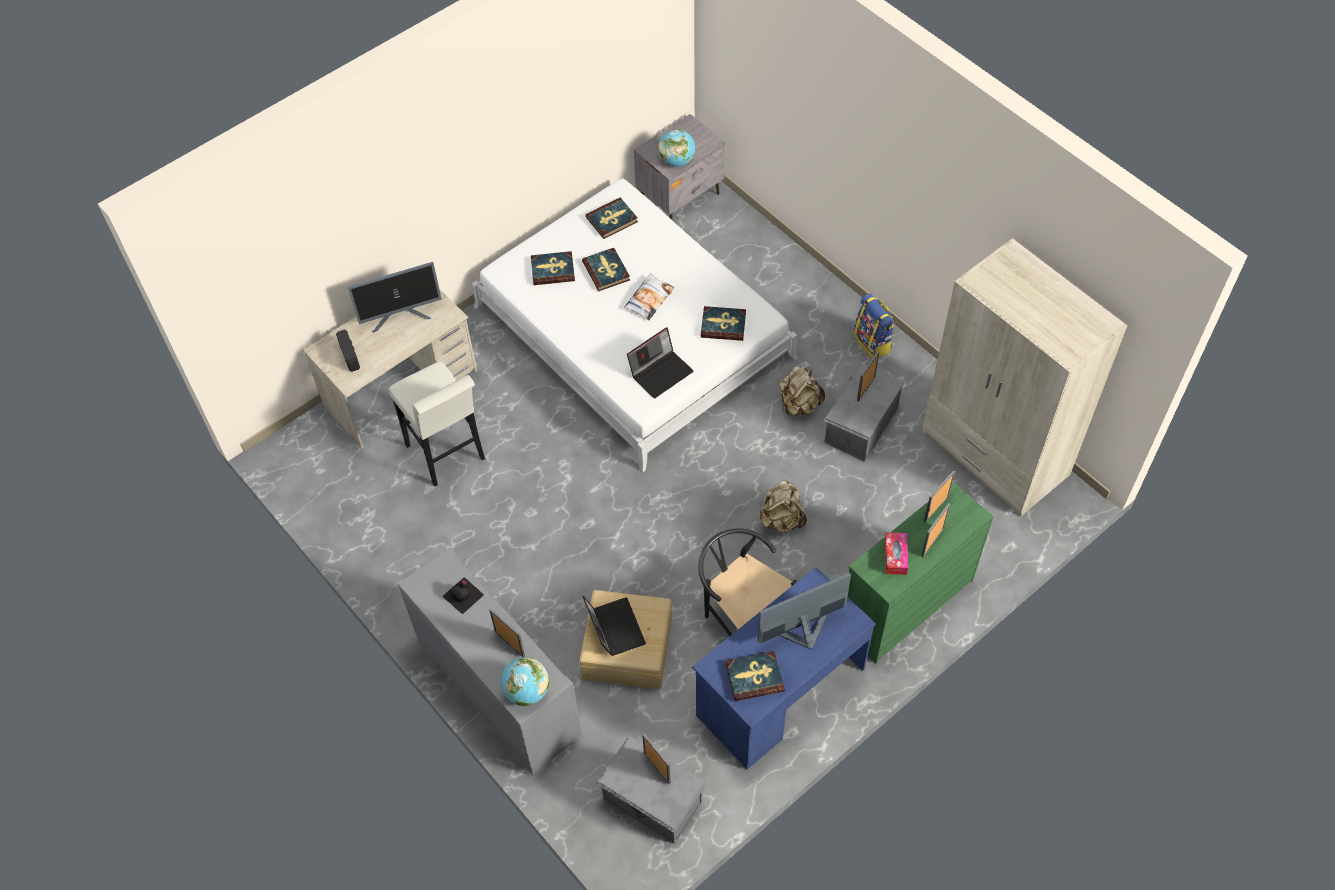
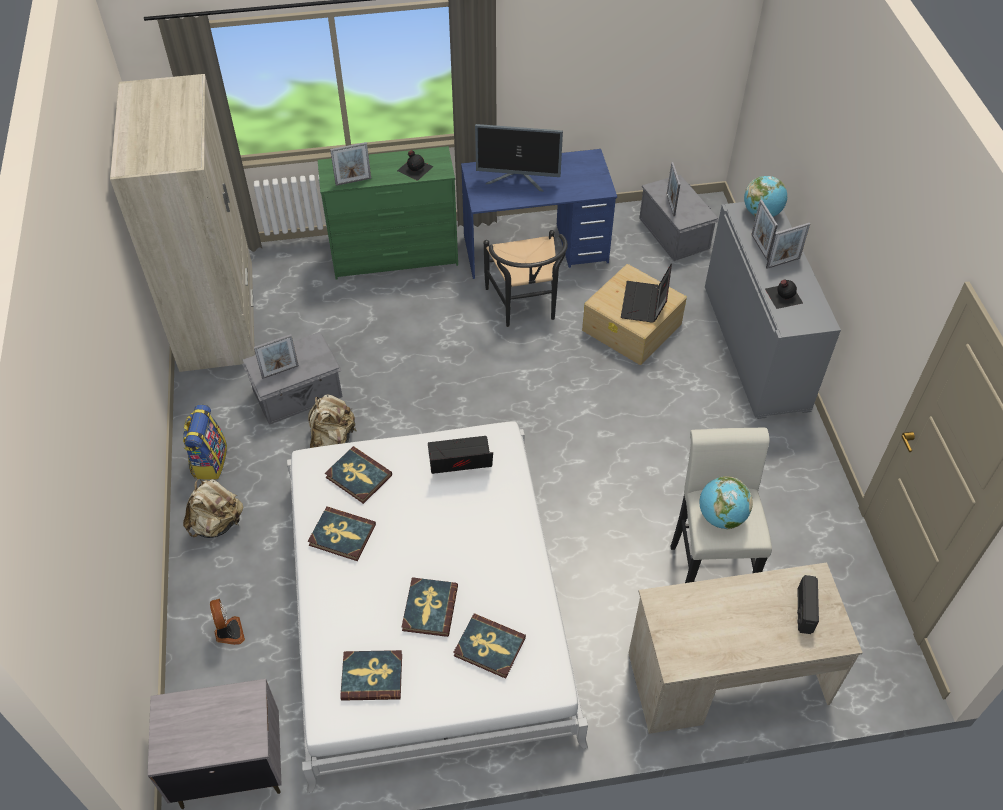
camera: 150 degrees left, 5 degrees down
(401, 316) = (719, 634): monitor -> none
(649, 299) = (410, 546): pillow -> none
(677, 161) = (232, 701): globe -> globe (721, 517)
(748, 254) = (228, 632): none -> fan
(754, 677) = (576, 171): book -> book (342, 535)
(782, 519) = (434, 355): beige backpack -> beige backpack (217, 523)
(895, 556) = (415, 168): tissue box -> black bottle
(932, 542) = (379, 164): picture frame -> picture frame (783, 263)

